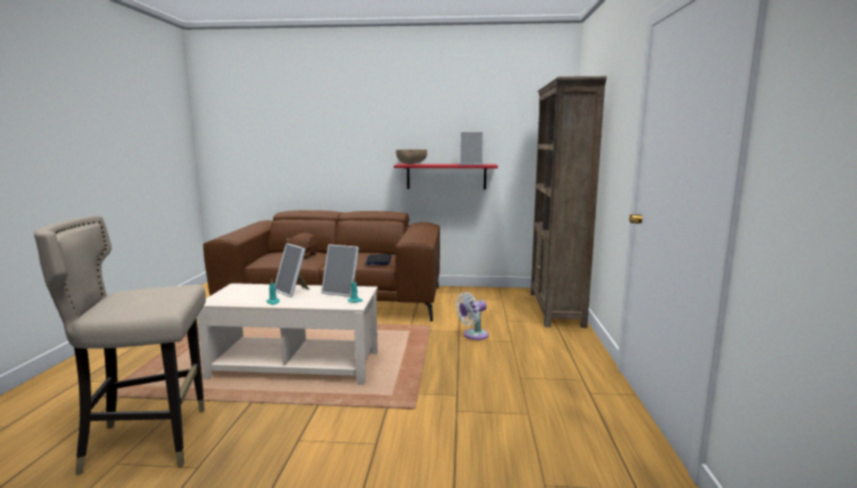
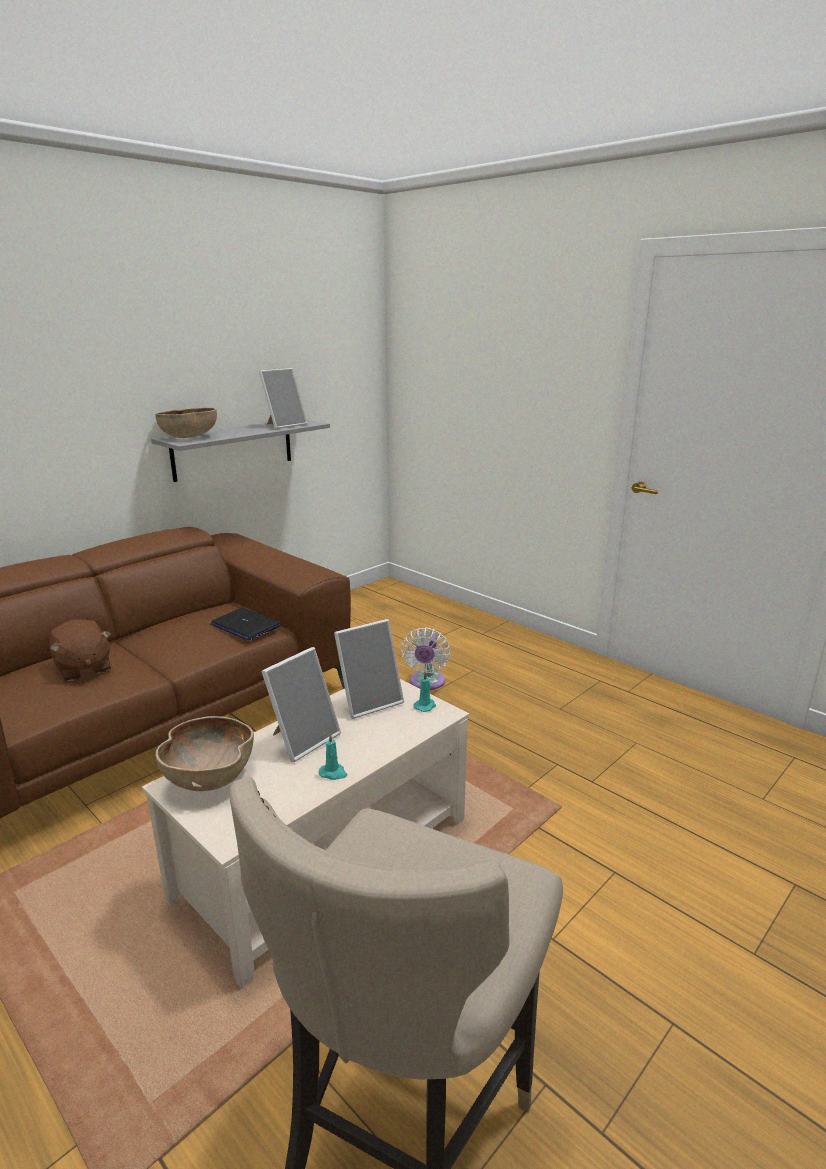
camera: 50 degrees left, 10 degrees up
(246, 288) = (209, 777): none -> brown bowl
(293, 291) = (302, 739): picture frame -> picture frame turned 45 degrees counterclockwise
(446, 176) = (233, 449): red shelf -> grey shelf
(556, 309) = (432, 608): brown bookcase -> none

